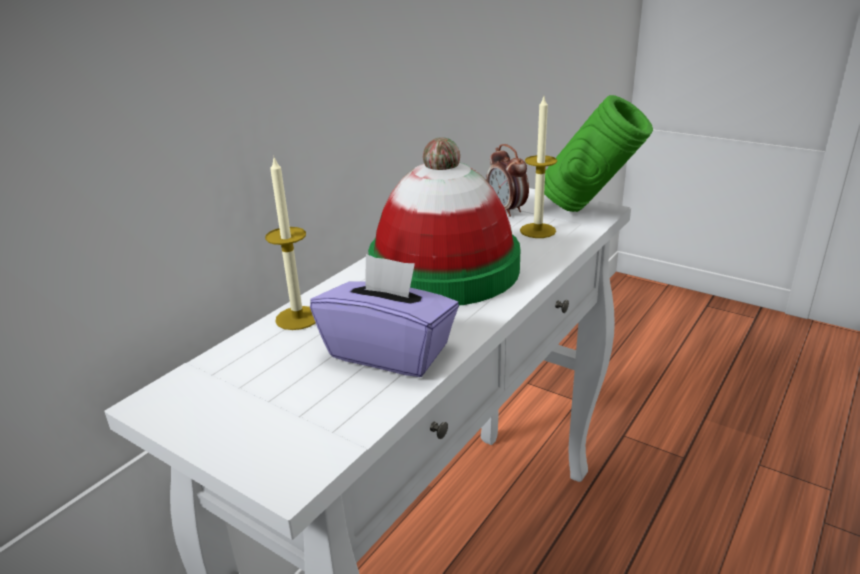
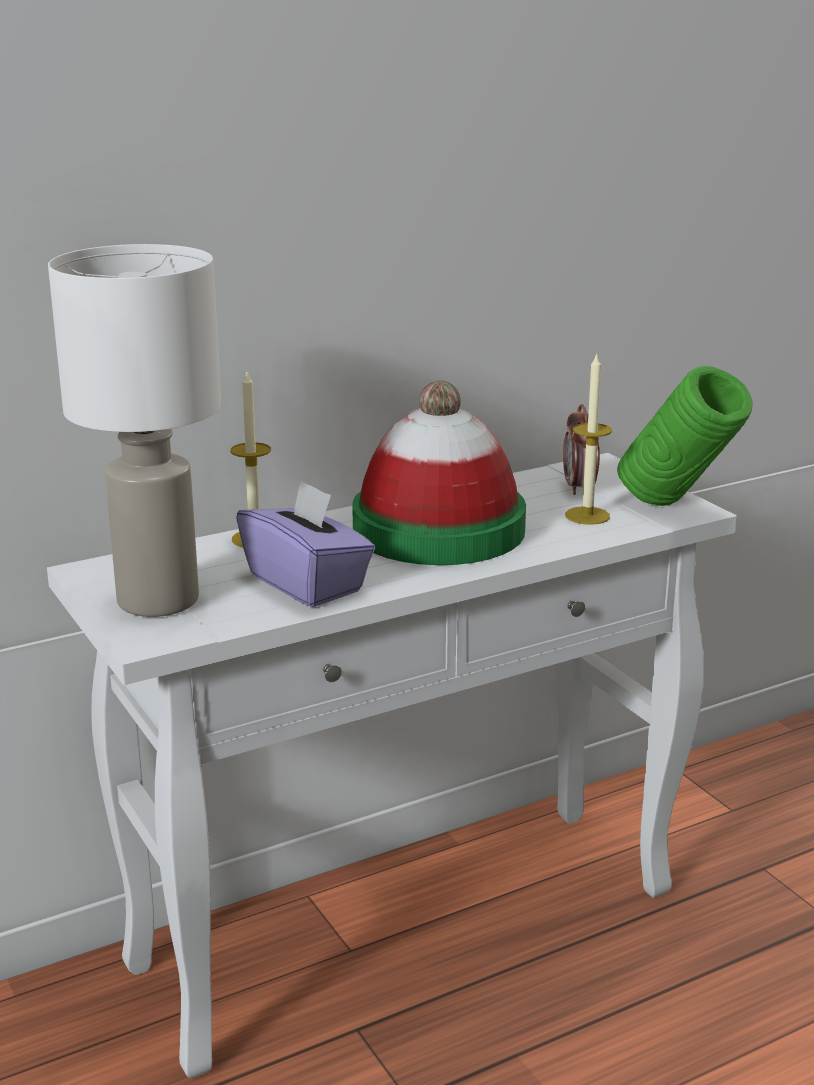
camera: 25 degrees right, 5 degrees down
(264, 415) = (160, 600): none -> white table lamp

